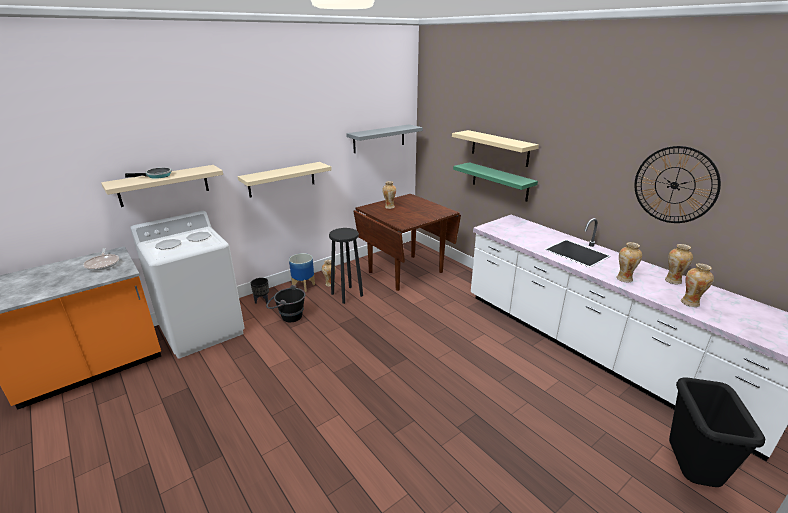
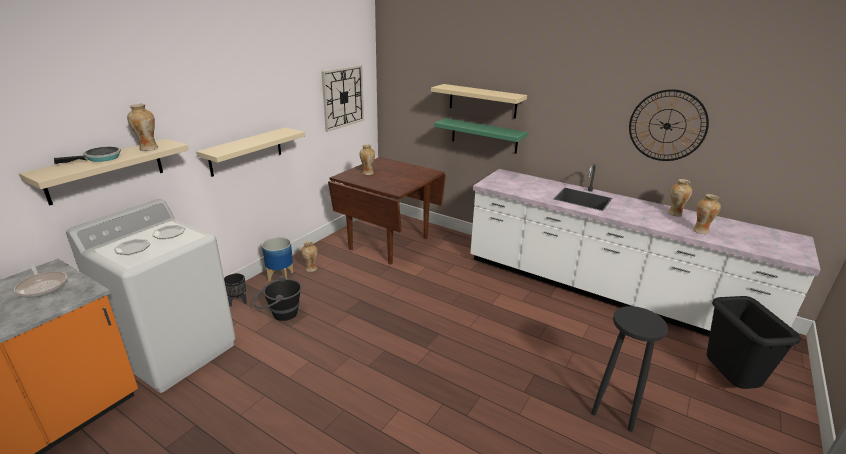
camera: 20 degrees left, 0 degrees up
(346, 294) = (337, 277): black stool -> black stool (615, 409)
(379, 138) = (343, 97): grey shelf -> wall clock
(623, 279) = (637, 217): vase -> vase (148, 148)

